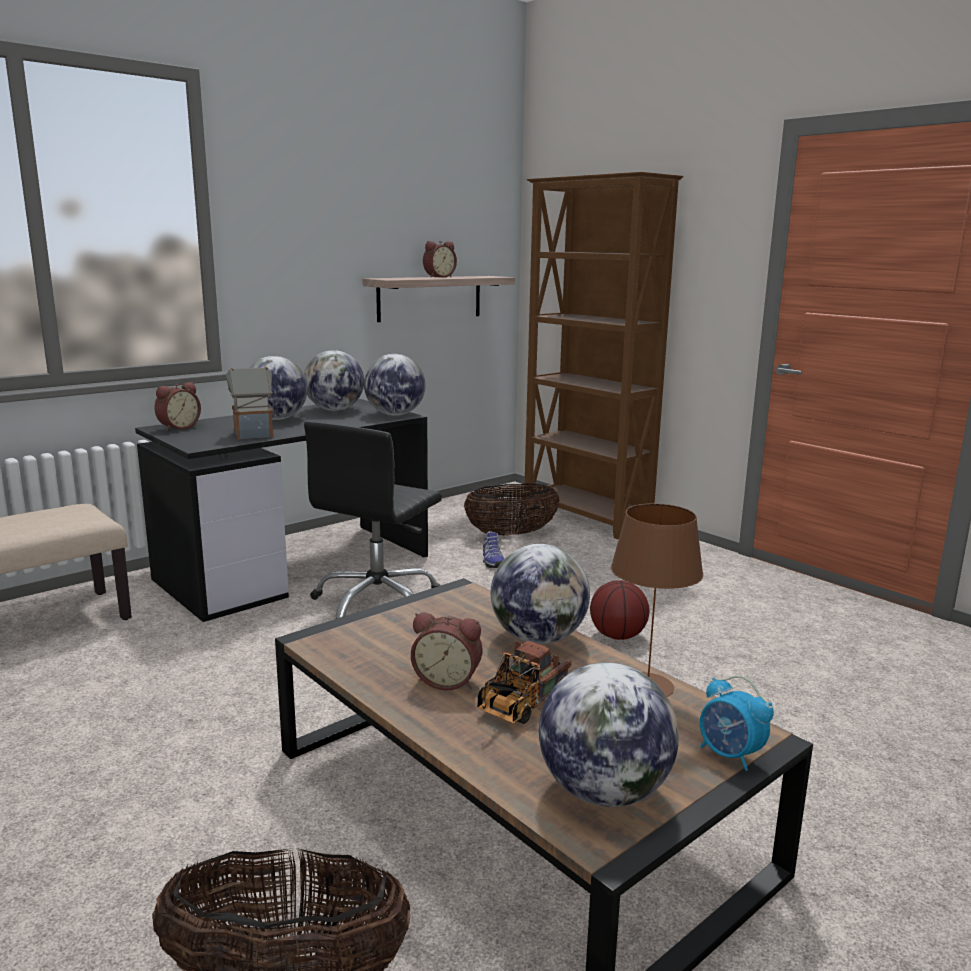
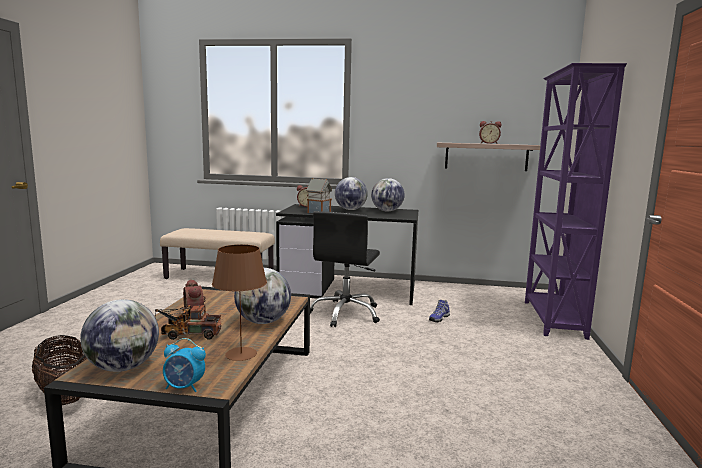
camera: 50 degrees right, 5 degrees down
(378, 603) = (346, 313): black office chair -> black office chair turned 60 degrees counterclockwise
(395, 414) = (404, 217): globe -> none
(511, 534) = (481, 311): basket -> none
(586, 517) = (552, 319): brown bookcase -> purple bookcase
(617, 636) = (416, 373): basketball -> none
(730, 755) = (184, 387): alarm clock -> alarm clock turned 90 degrees counterclockwise

